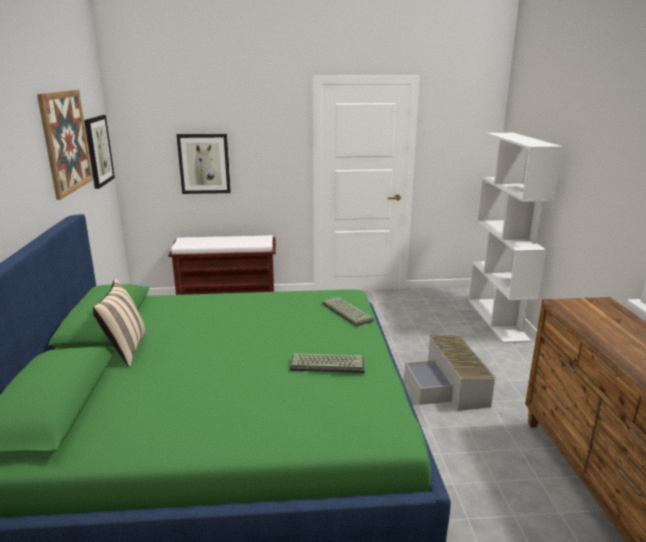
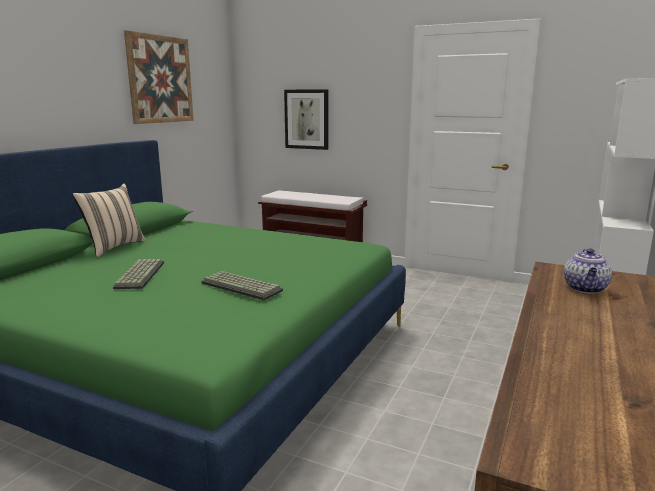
camera: 30 degrees right, 5 degrees down
(98, 151) = (211, 99): picture -> none
(345, 312) = (333, 256): keyboard -> keyboard (139, 274)
(448, 387) = (454, 380): grey storage box -> none
(597, 317) = (585, 289): none -> teapot

